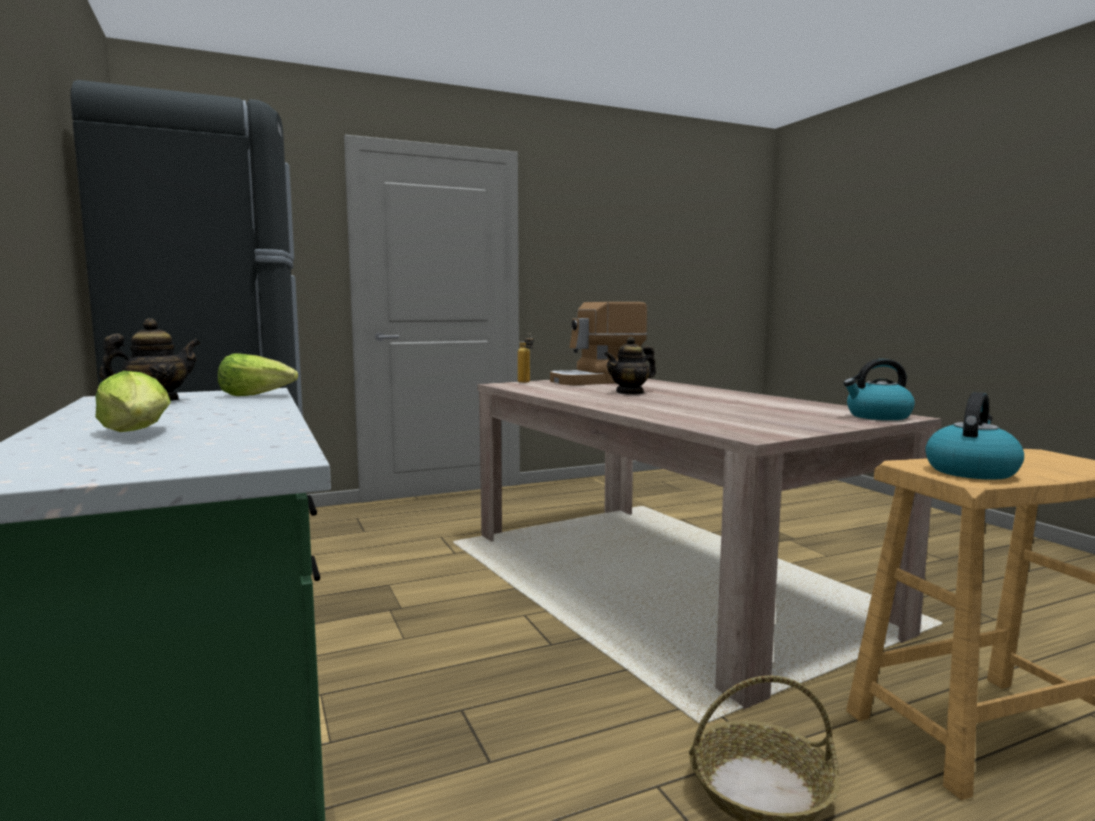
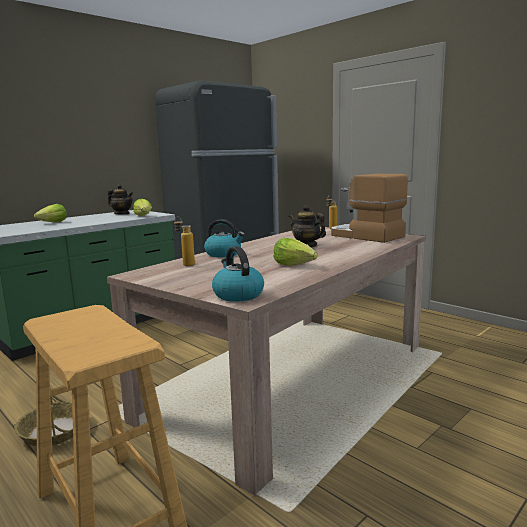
camera: 70 degrees right, 5 degrees up
(699, 421) = (185, 264): none -> bottle
(740, 400) = (294, 265): none -> lettuce
(971, 471) = (67, 321): kettle -> kettle (224, 254)

